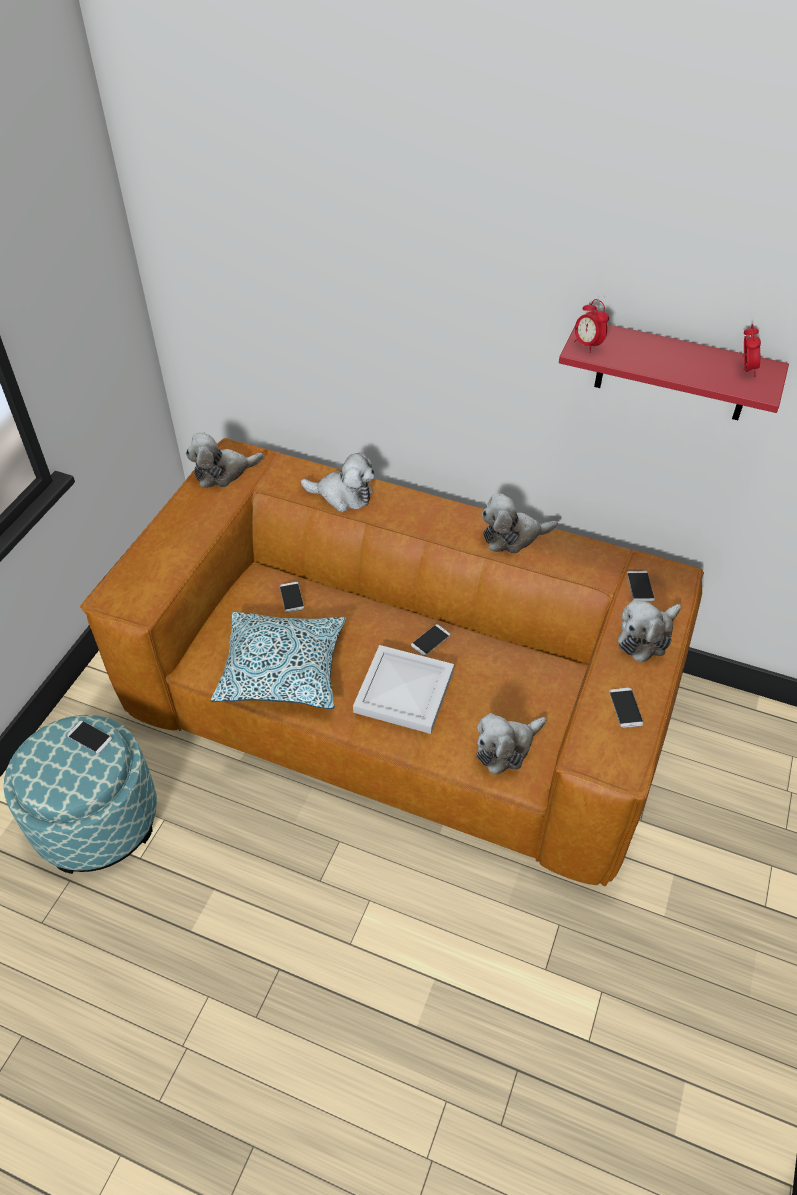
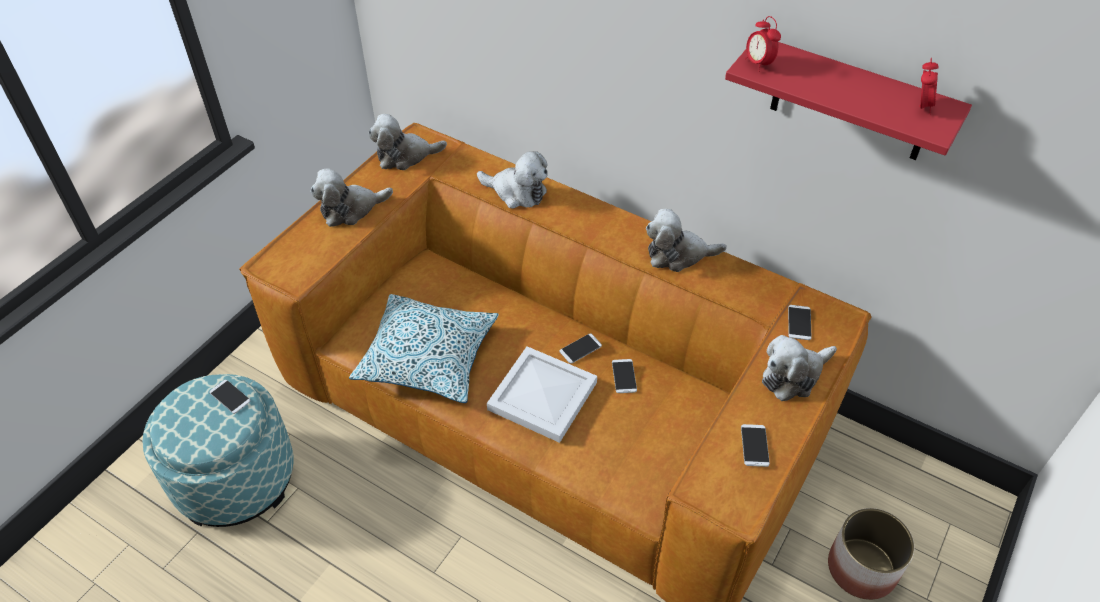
camera: 10 degrees right, 0 degrees up
(292, 597) = (453, 287): phone -> phone (624, 376)
(506, 748) = (633, 469): plush toy -> plush toy (350, 209)
(722, 811) = (861, 569): none -> planter

